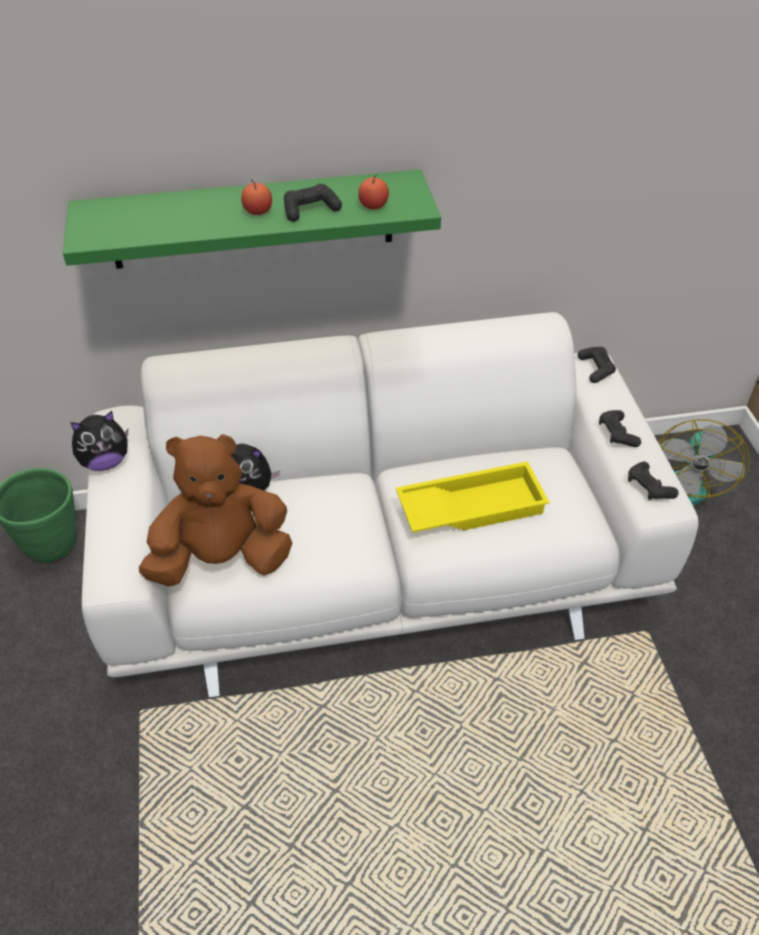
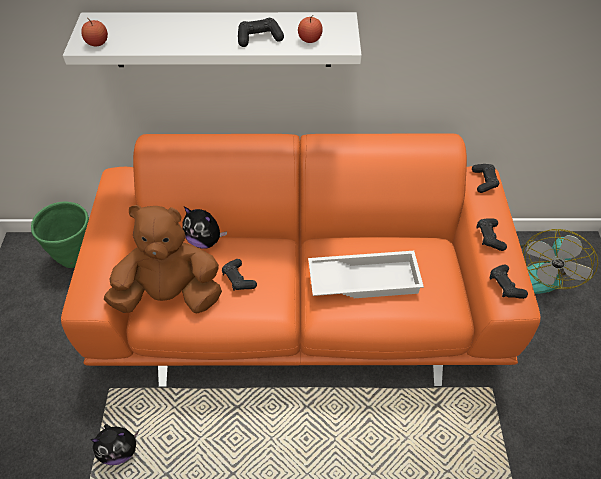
camera: 10 degrees right, 5 degrees up
(105, 462) = (102, 209): plush toy -> plush toy (119, 450)
(252, 220) = (222, 40): green shelf -> white shelf
(258, 211) = (218, 35): apple -> apple (97, 43)
(308, 528) = (238, 279): none -> black game controller
(381, 565) = (302, 304): white sofa -> orange sofa
(471, 506) = (364, 279): yellow tray -> white tray

